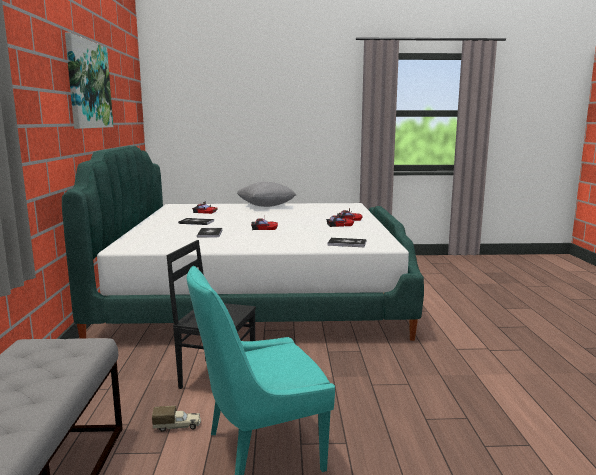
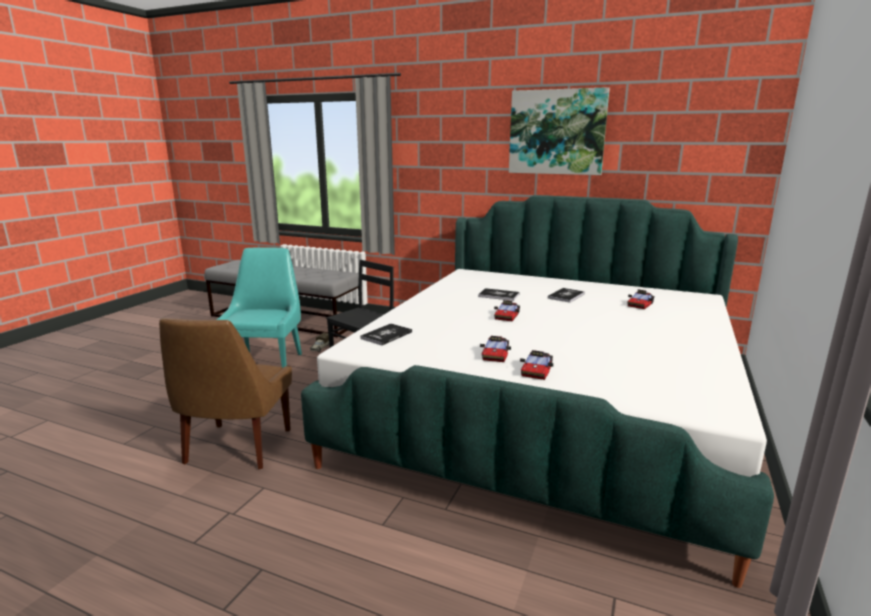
camera: 115 degrees right, 5 degrees up
(266, 206) = (691, 339): grey pillow -> none
(441, 377) = (236, 448): none -> brown chair

